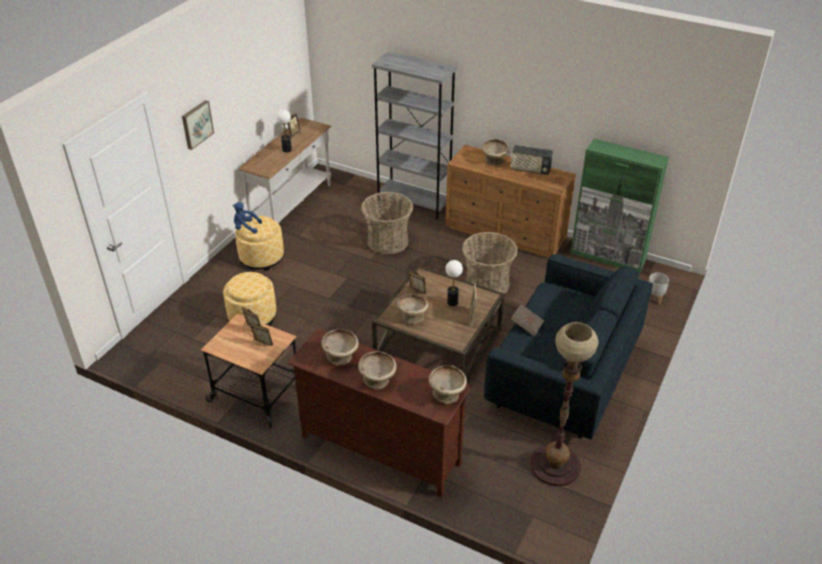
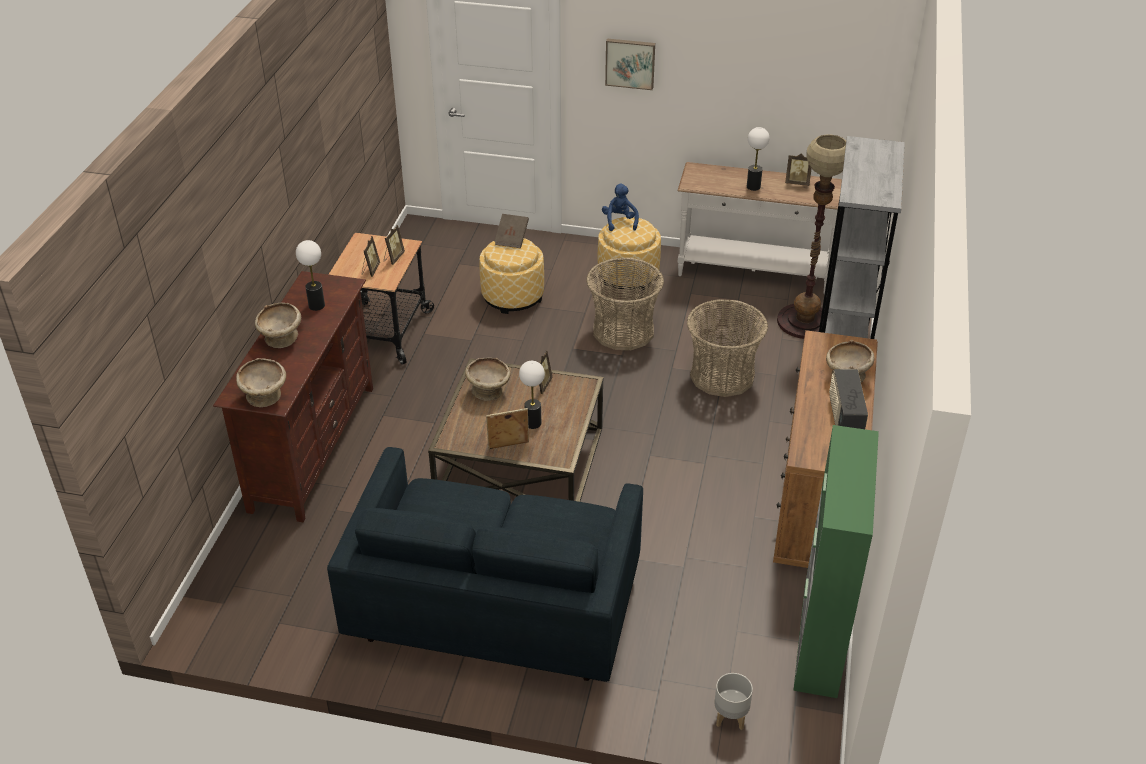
camera: 75 degrees right, 0 degrees up
(341, 357) = (317, 305): beige bowl -> table lamp
(487, 284) = (670, 495): basket -> basket (623, 331)
(526, 325) = (500, 500): brown book -> brown book (512, 238)
(555, 466) = (312, 617): floor lamp -> floor lamp (804, 322)

